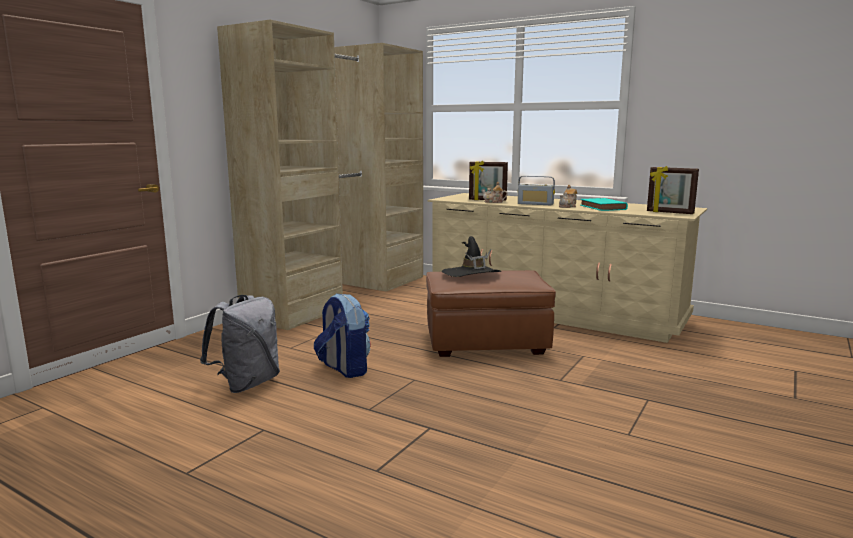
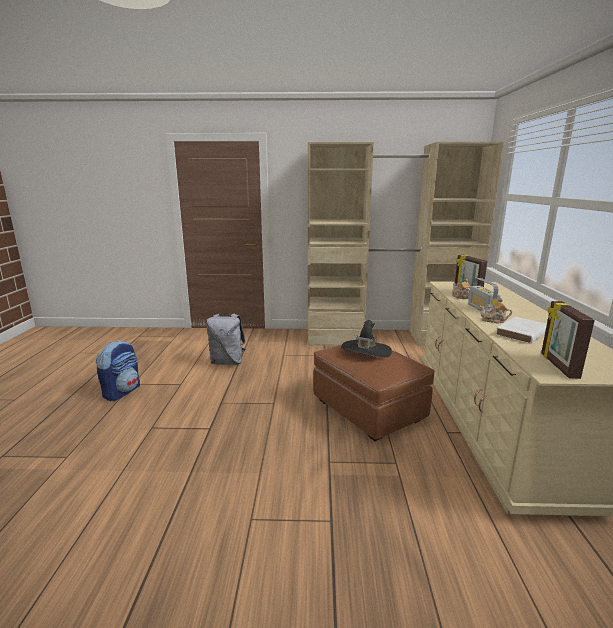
camera: 60 degrees right, 5 degrees up
(344, 368) = (269, 378): backpack -> backpack (122, 391)
(603, 208) = (521, 334): turquoise book -> white book

